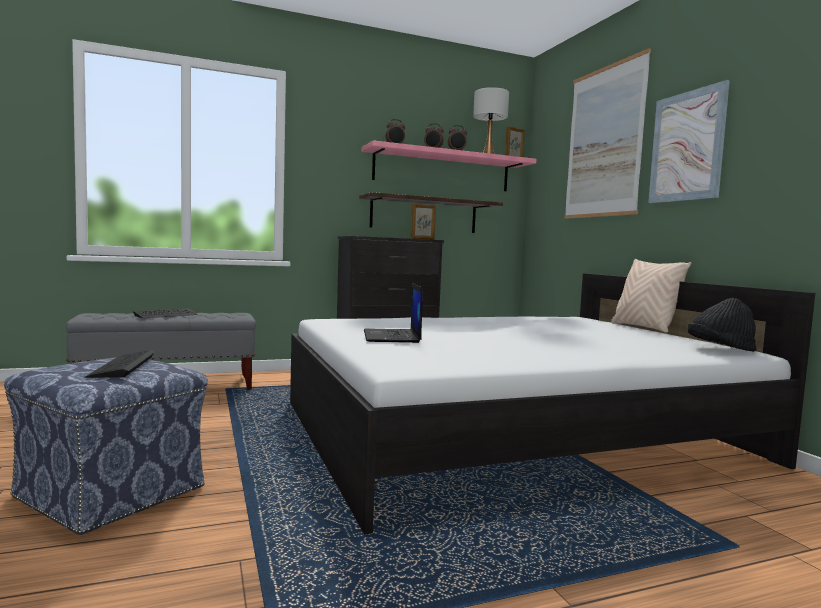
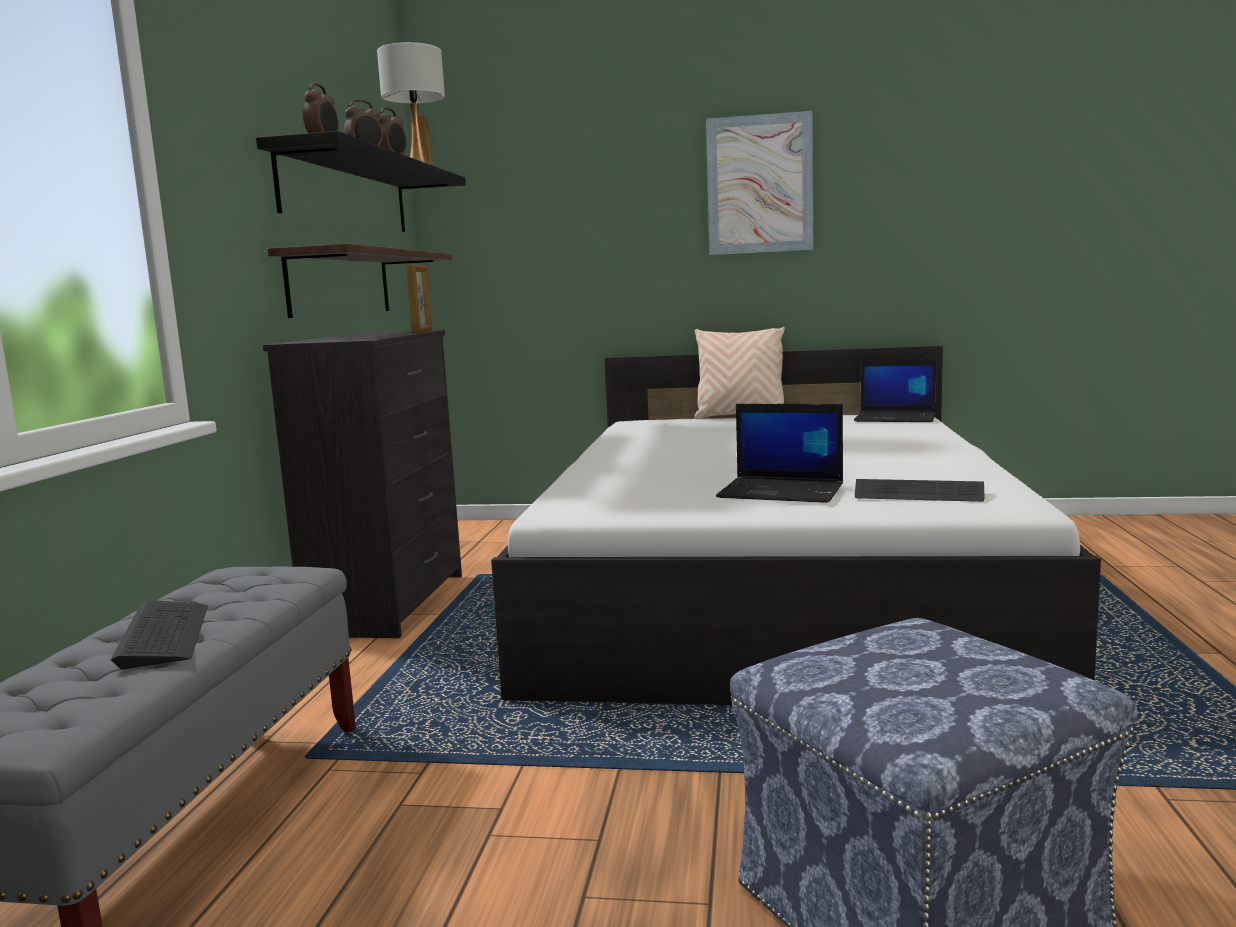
camera: 60 degrees left, 5 degrees up
(122, 366) = (919, 656): keyboard -> keyboard (918, 494)
(442, 170) = (347, 193): pink shelf -> black shelf
(604, 142) = (607, 163): picture -> none
(720, 349) = (896, 418): black hat -> laptop

